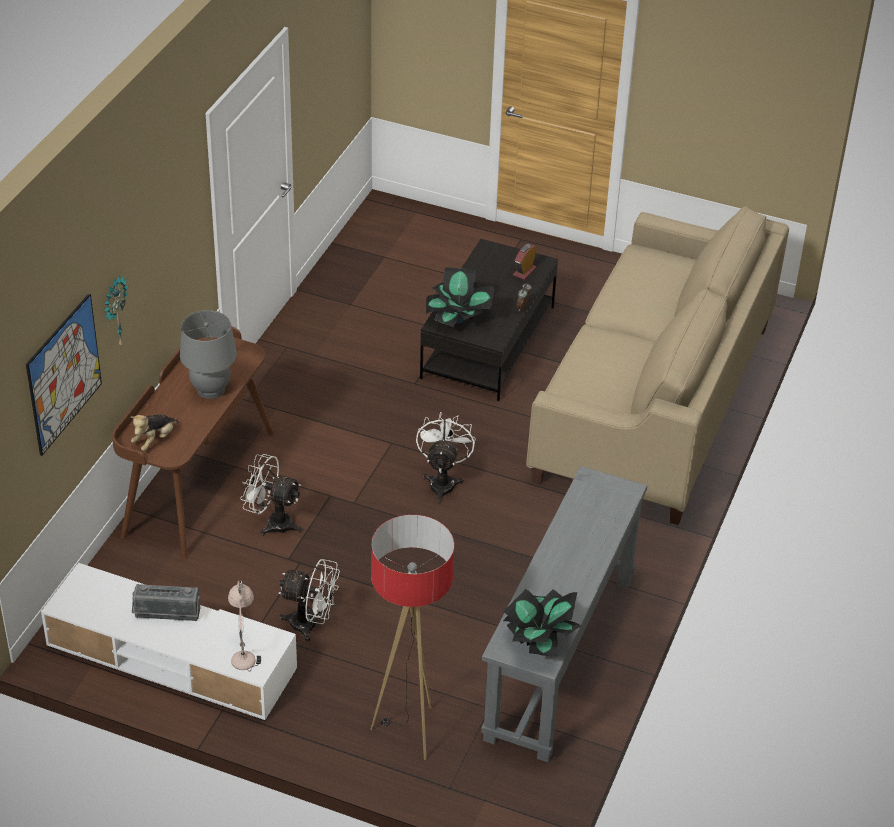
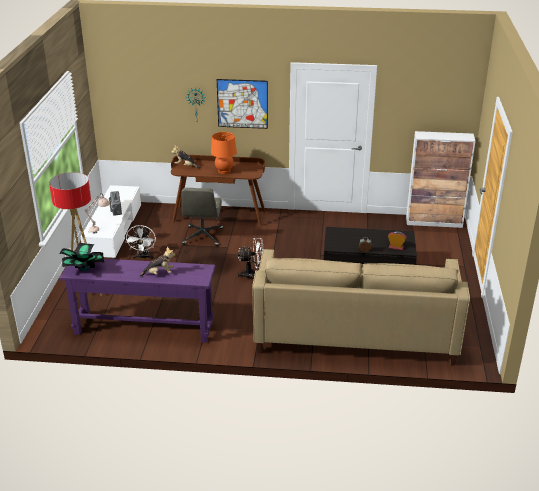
camera: 75 degrees right, 10 degrees down
(64, 374) = (154, 104): picture -> picture (242, 104)
(210, 389) = (224, 171): grey table lamp -> orange table lamp
(272, 523) = (203, 237): white fan -> grey office chair
(369, 225) = (434, 222): none -> cabinet
(458, 319) = (341, 235): potted plant -> none
(559, 657) = (144, 327): grey console table -> purple console table
(588, 539) = (159, 273): none -> plush toy

